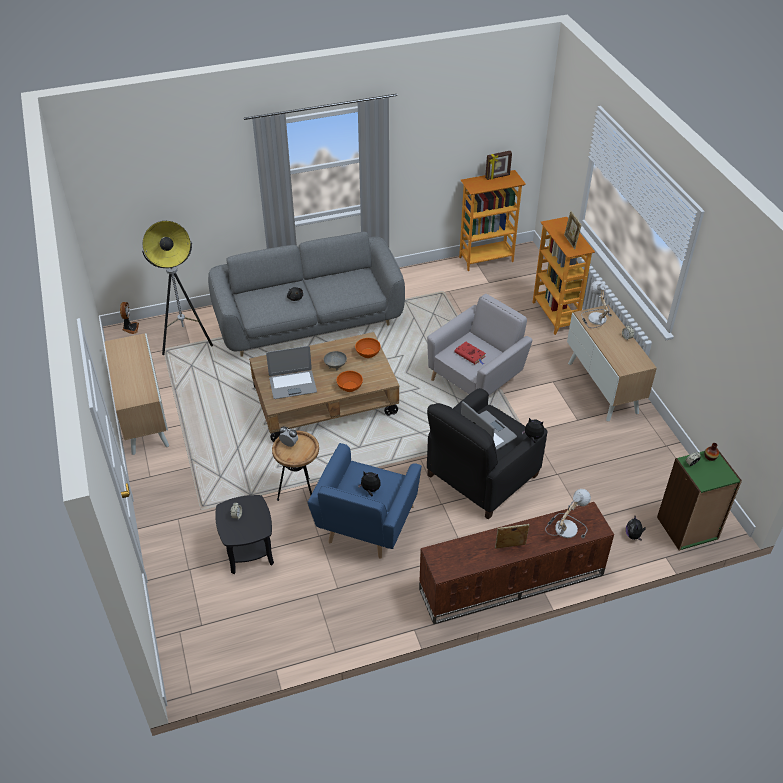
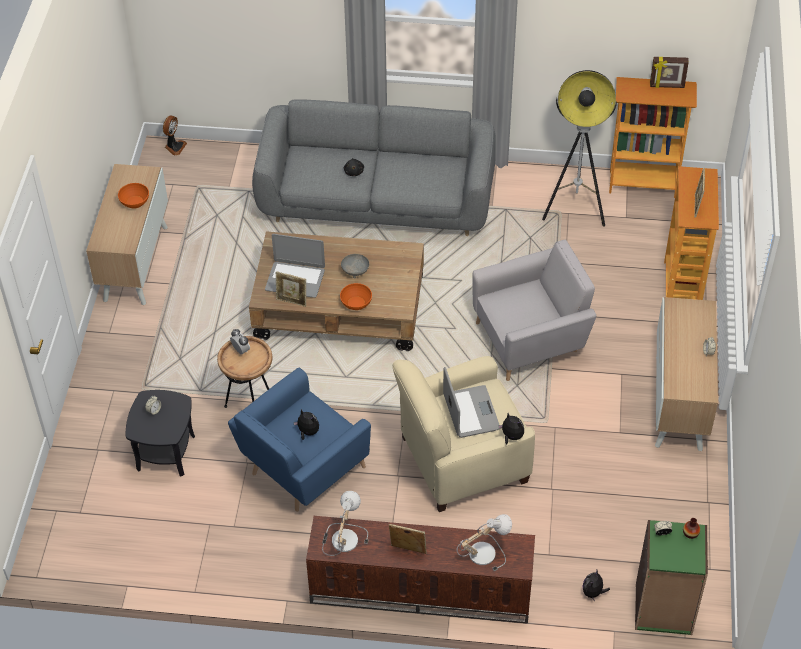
camera: 25 degrees right, 5 degrees up
(185, 339) = (227, 180): floor lamp -> floor lamp (575, 207)
(299, 401) = (292, 301): none -> picture frame
(368, 353) = (401, 268): orange bowl -> orange bowl (135, 202)
(470, 355) = (518, 310): red book -> none
(481, 476) = (462, 460): black armchair -> beige armchair
(595, 318) = (685, 314): table lamp -> table lamp (342, 538)

